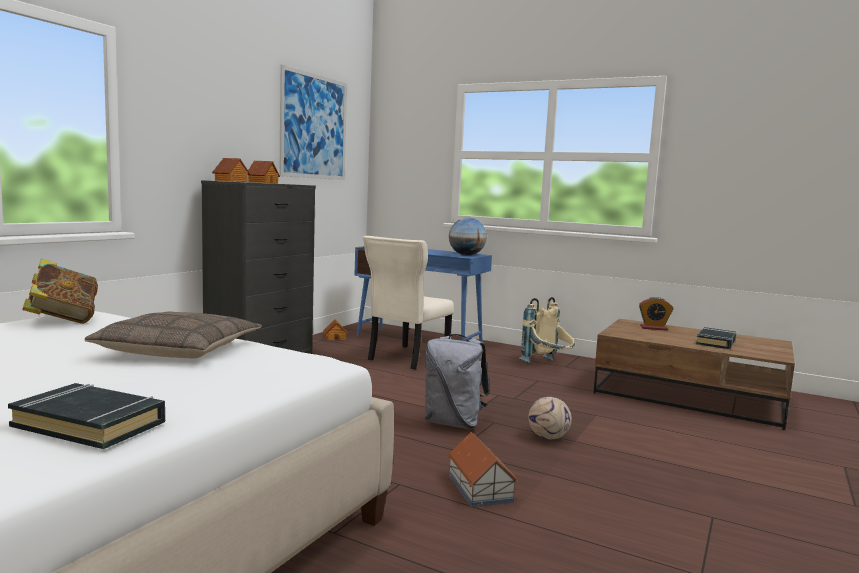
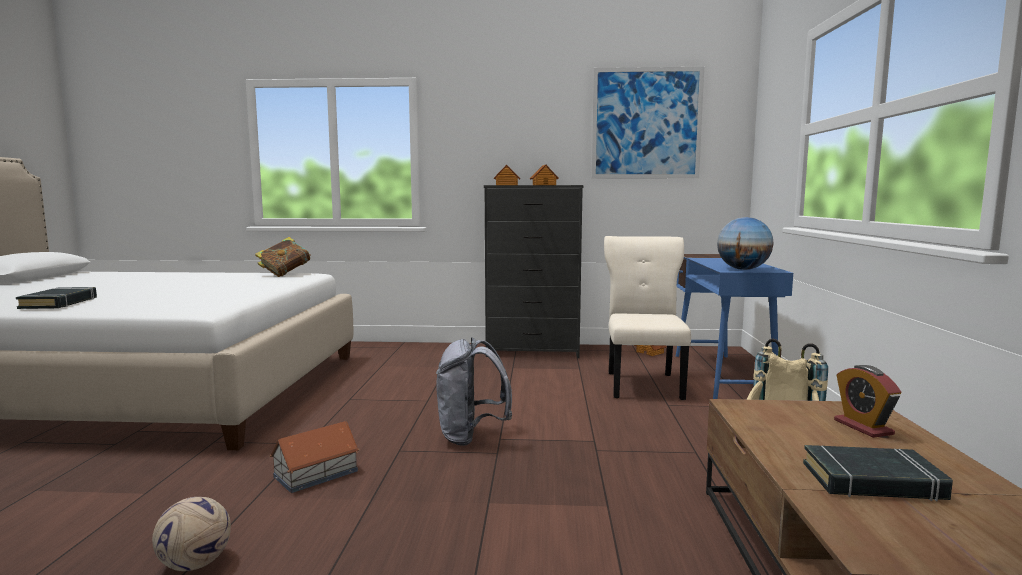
camera: 65 degrees right, 0 degrees up
(180, 350) = (220, 292): pillow -> none
(406, 358) = (644, 384): beige chair -> beige chair turned 90 degrees clockwise
(548, 438) = (481, 486): football -> football (194, 564)

